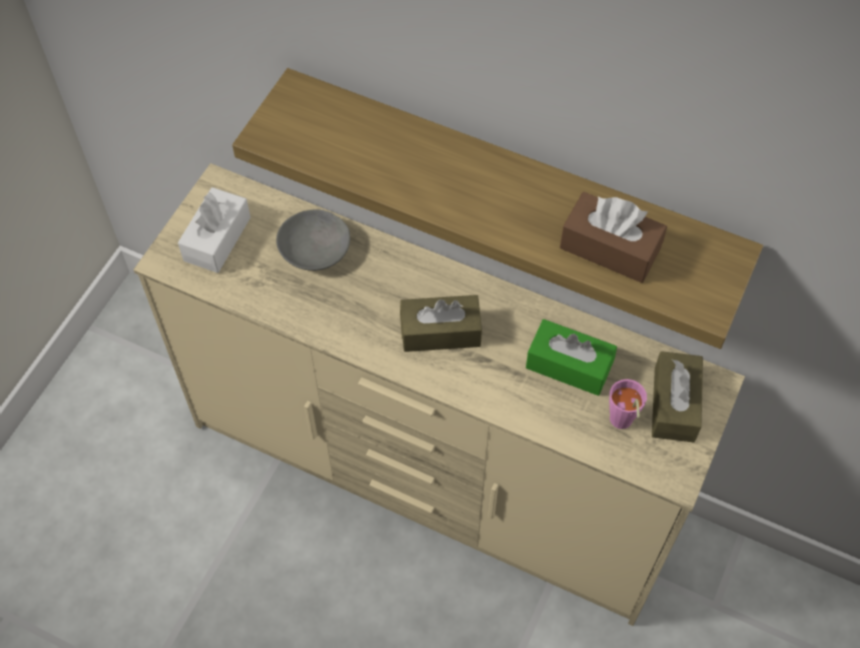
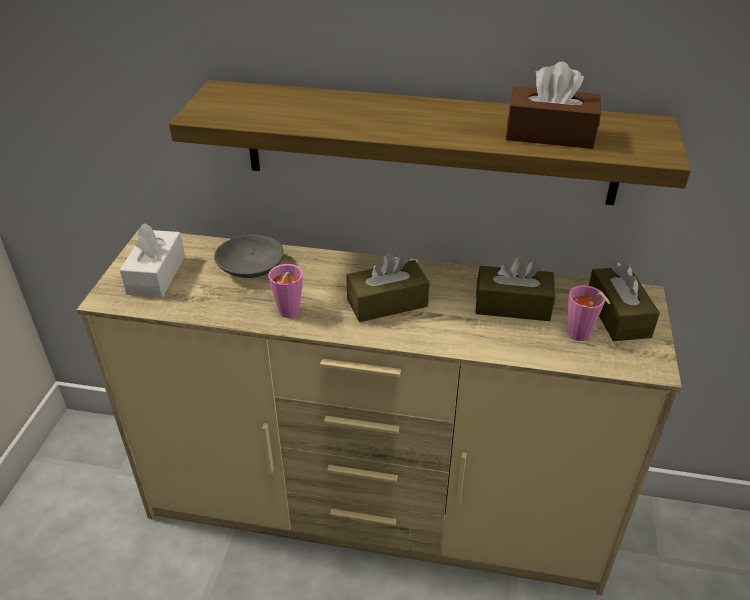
camera: 15 degrees left, 20 degrees down
(336, 324) = (287, 314): none -> pink cup
(569, 365) = (512, 305): green tissue box -> brown tissue box

